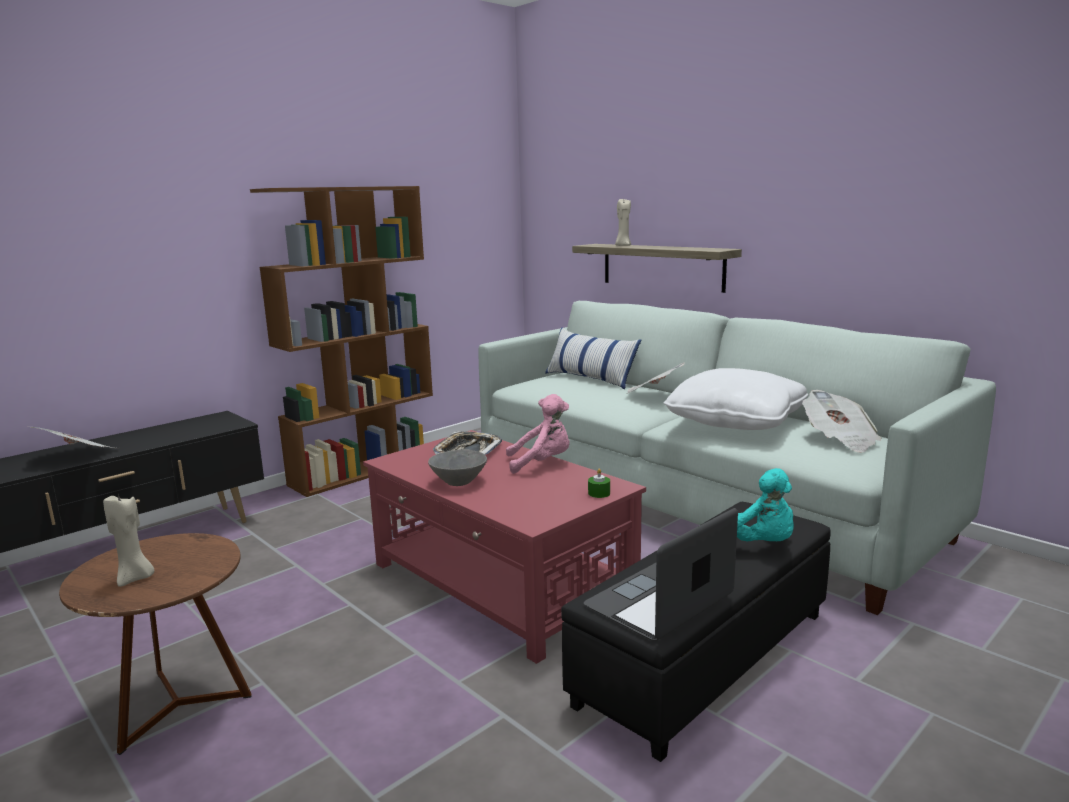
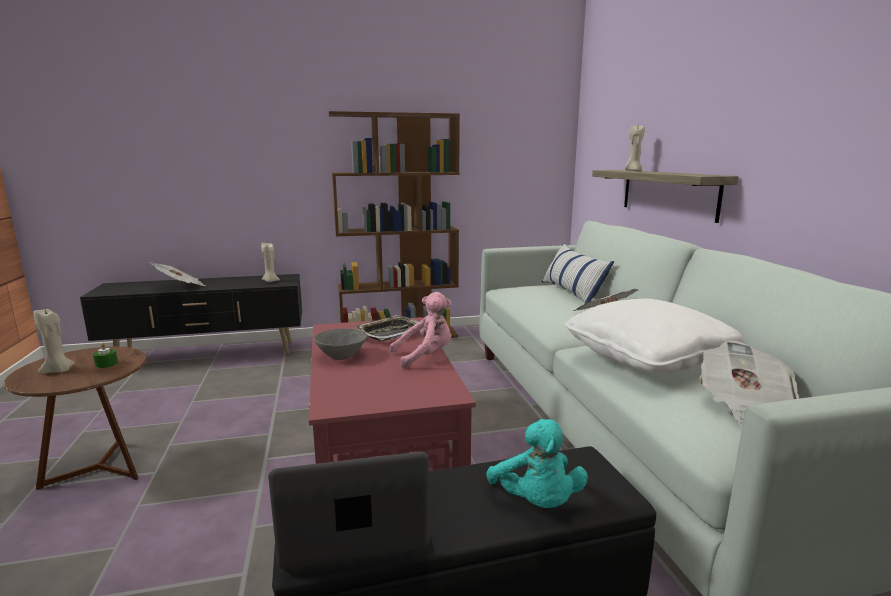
camera: 30 degrees right, 0 degrees up
(207, 426) = (270, 281): none -> beige candle
(542, 463) = (425, 356): pink plush toy -> pink plush toy turned 45 degrees counterclockwise
(599, 493) = (424, 396): green candle -> green candle (106, 364)

